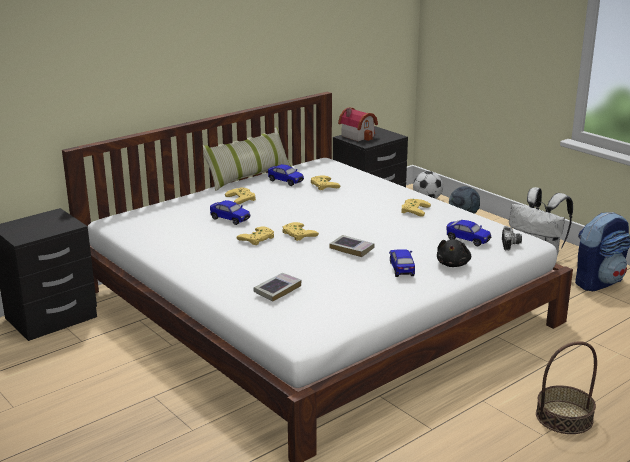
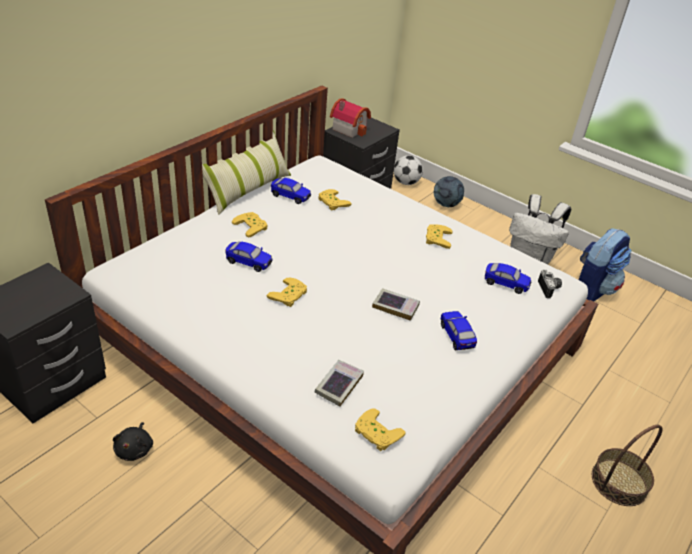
camera: 15 degrees left, 15 degrees up
(297, 234) = (330, 285): yellow game controller -> yellow game controller (375, 434)
(453, 264) = (504, 324): black plush toy -> black plush toy (135, 449)

